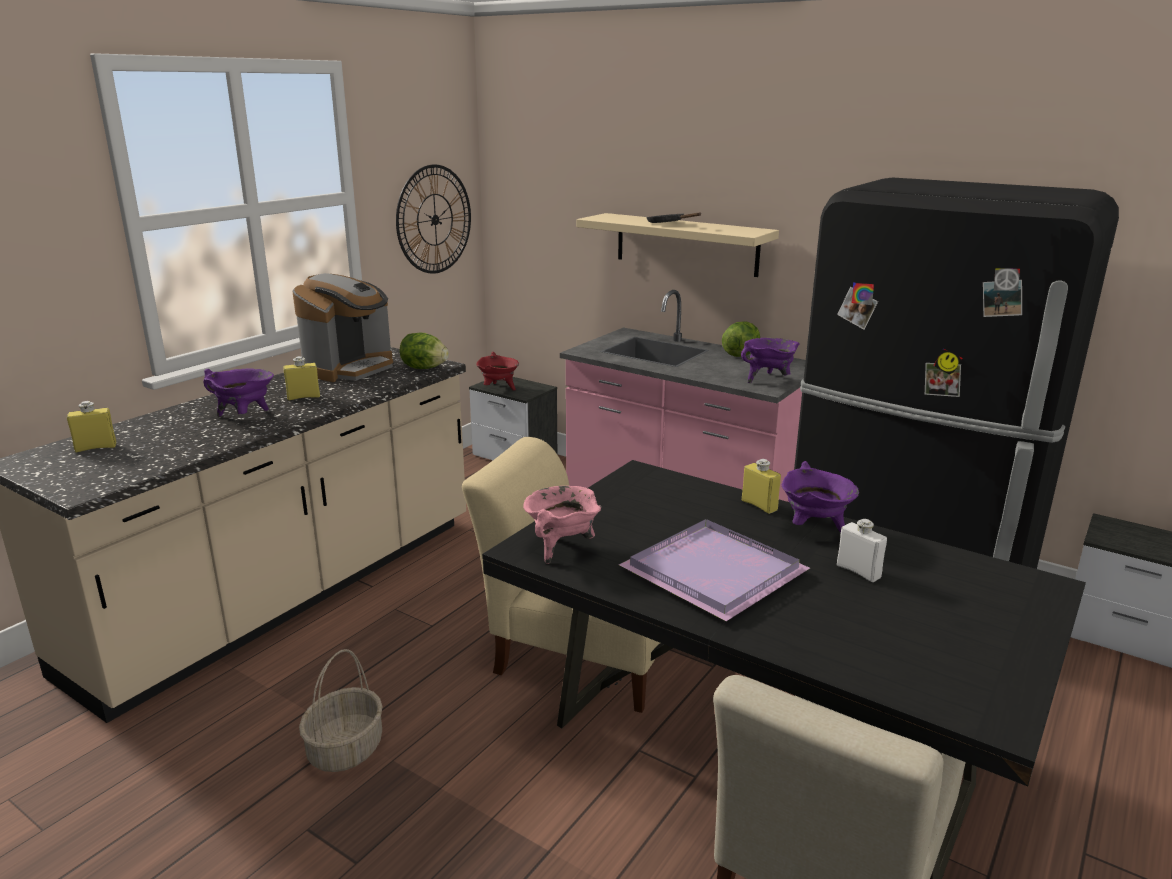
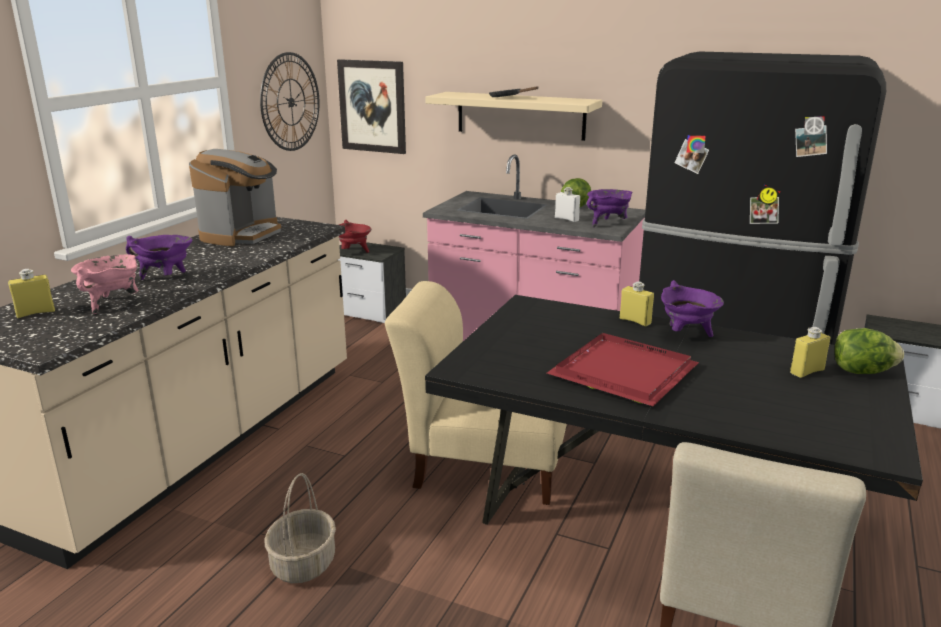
camera: 10 degrees left, 0 degrees up
(303, 397) = (212, 260): yellow bottle -> yellow bottle (807, 371)
(424, 368) = (310, 231): lettuce -> lettuce (862, 371)
(528, 226) = (372, 106): none -> picture
(562, 548) = (490, 365): pink cooking pot -> pink cooking pot (112, 304)
(713, 570) = (622, 371): purple tray -> red tray
(858, 571) = (734, 362): white bottle -> white bottle (566, 219)

